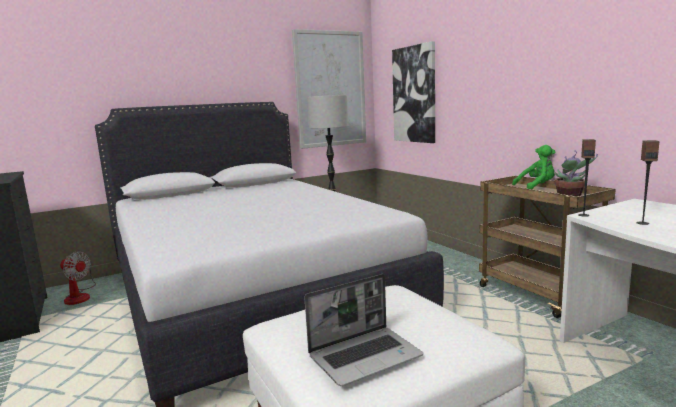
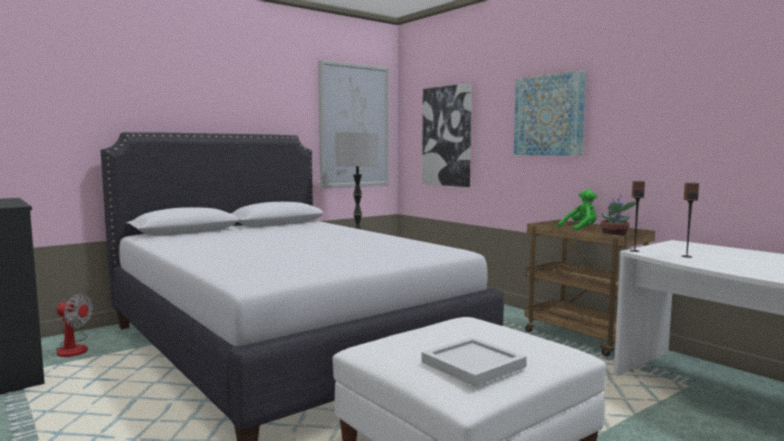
camera: 10 degrees left, 5 degrees down
(365, 356) = (473, 364): laptop -> white tray
(507, 69) = (549, 115): none -> picture

